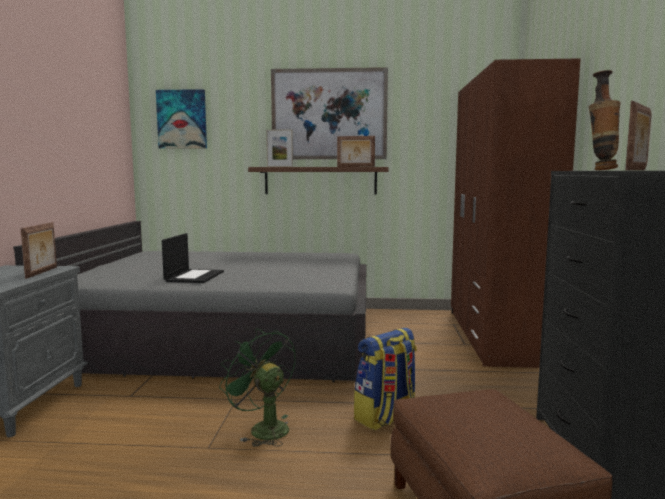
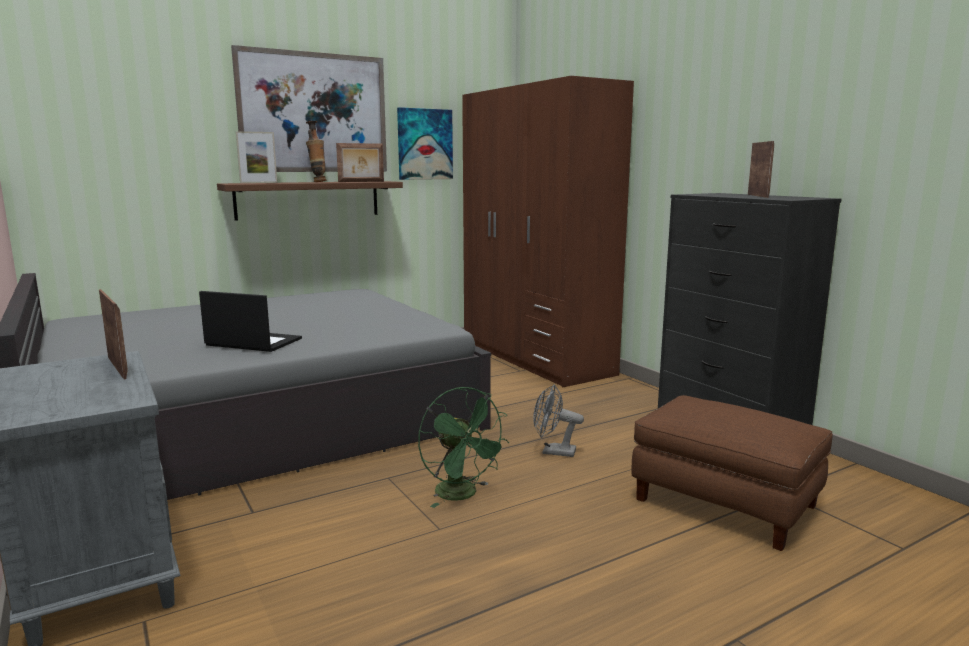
camera: 35 degrees left, 5 degrees up
(182, 119) = (90, 110): picture -> picture (424, 144)
(194, 276) = (252, 342): laptop -> laptop turned 45 degrees counterclockwise
(263, 428) = (462, 495): green fan -> green fan turned 135 degrees counterclockwise
(386, 418) = (553, 452): backpack -> grey fan
(601, 170) = (734, 196): vase -> vase (318, 182)

